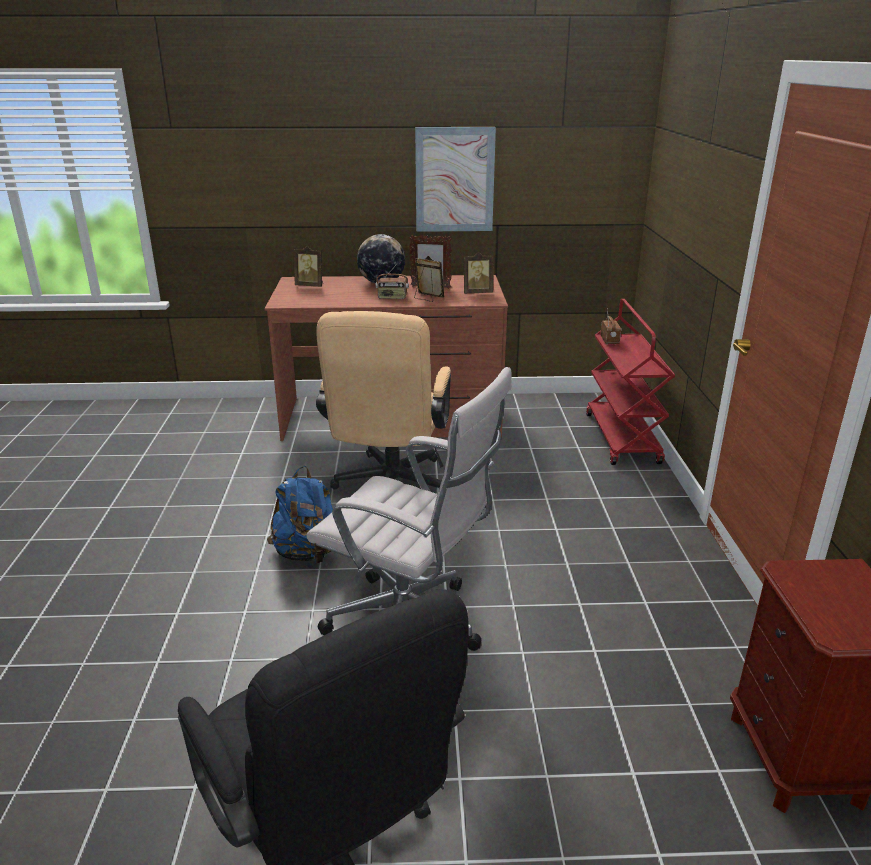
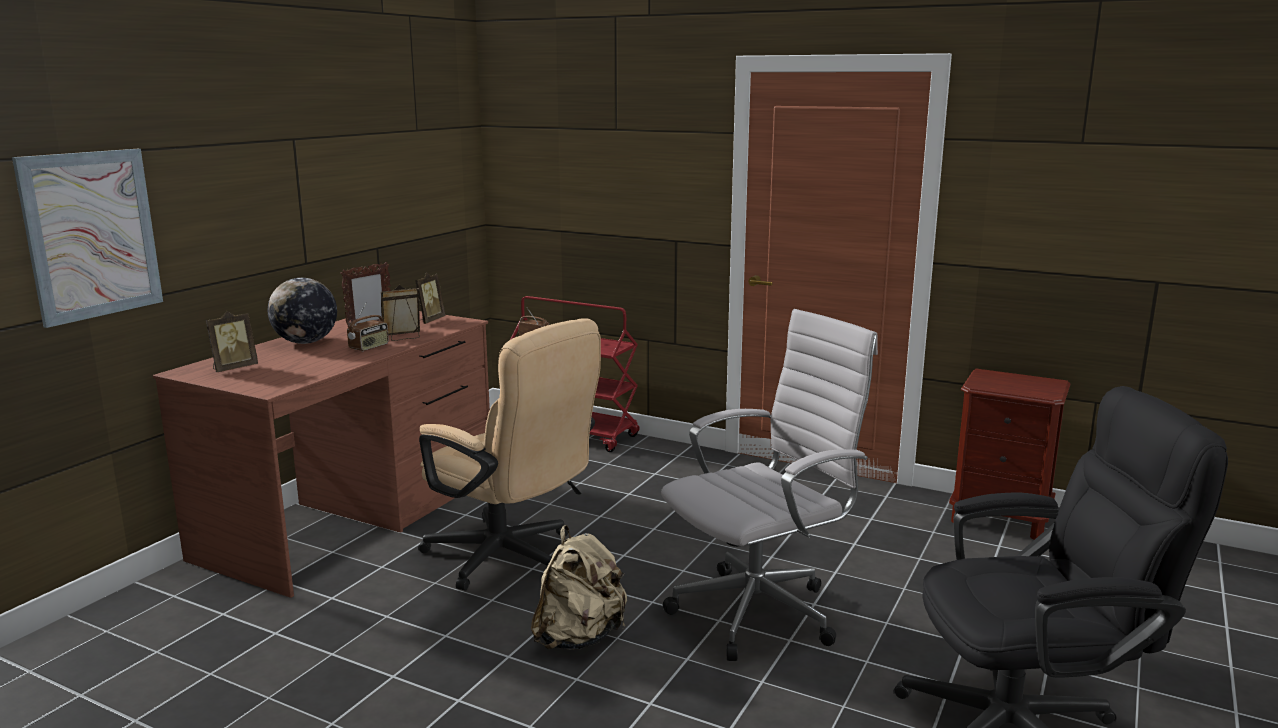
camera: 60 degrees left, 10 degrees down
(307, 553) = (579, 637): blue backpack -> beige backpack
(454, 180) = (336, 200): picture -> picture (91, 235)

